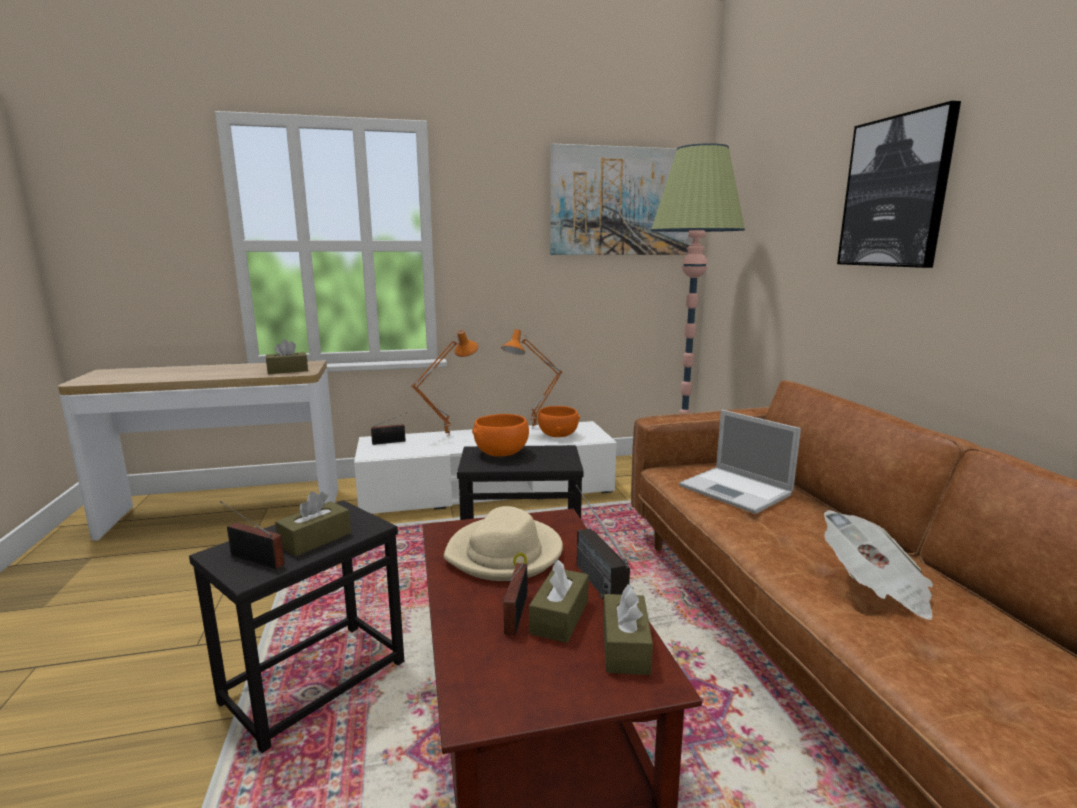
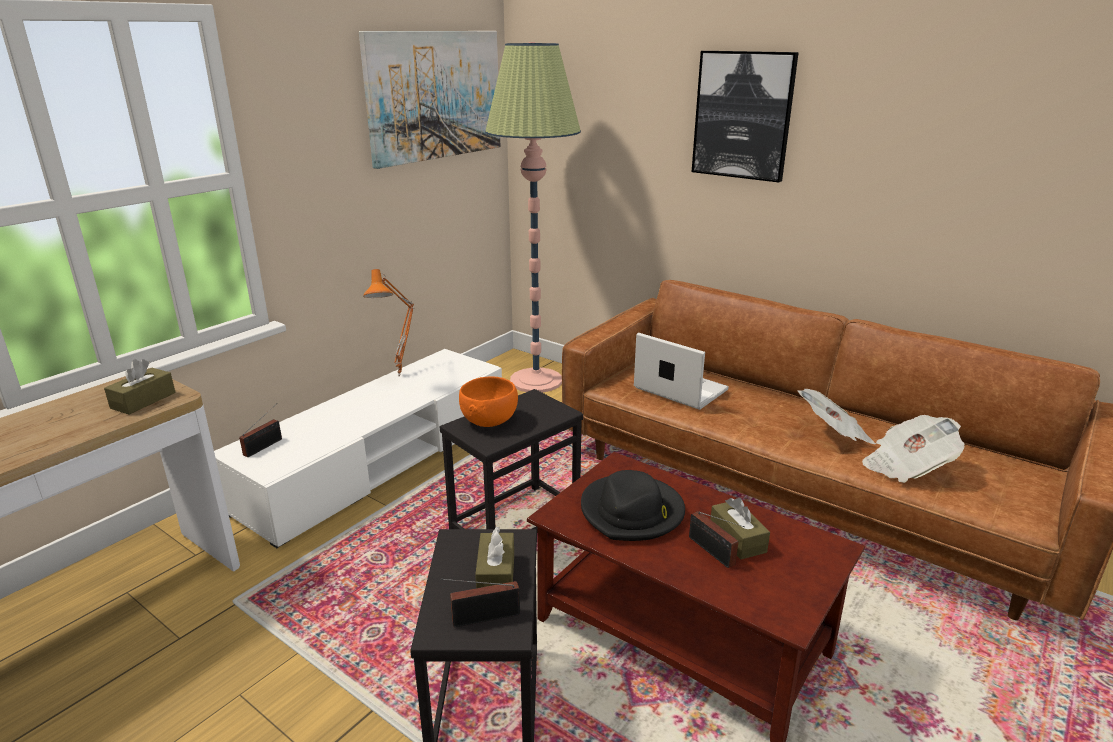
camera: 40 degrees left, 10 degrees up
(447, 435) = (318, 414): orange table lamp -> none
(505, 553) = (632, 512): beige hat -> black hat
(557, 435) = (437, 376): orange bowl -> none
(589, 572) = (705, 498): radio -> none
(625, 647) = (795, 537): brown tissue box -> none
(737, 490) = (679, 389): laptop -> laptop turned 150 degrees counterclockwise
(944, 663) = (907, 467): none -> newspaper

